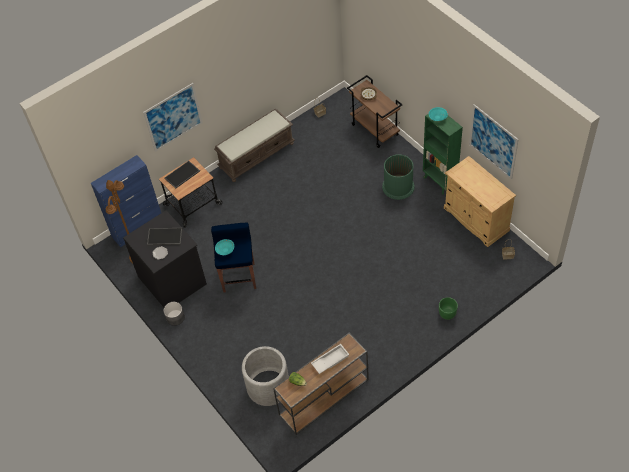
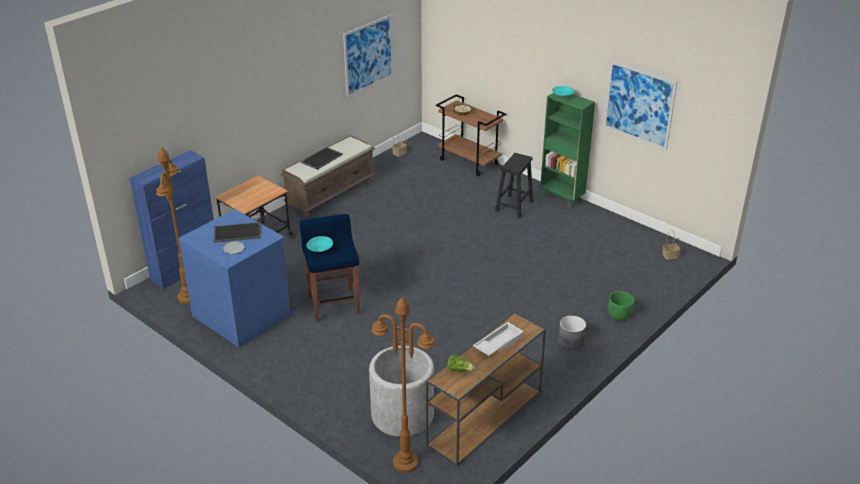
camera: 15 degrees left, 20 degrees down
(173, 117) = (236, 107): picture -> picture (368, 55)
(173, 279) = (242, 315): black dresser -> blue dresser
(175, 318) = (252, 353): grey planter -> grey planter (571, 341)
(182, 175) = (246, 191): tray -> tray (322, 159)
(262, 427) = (406, 463): none -> brown floor lamp
(398, 187) = (514, 207): green trash can -> black stool
(476, 219) = (618, 227): beige cabinet -> none

